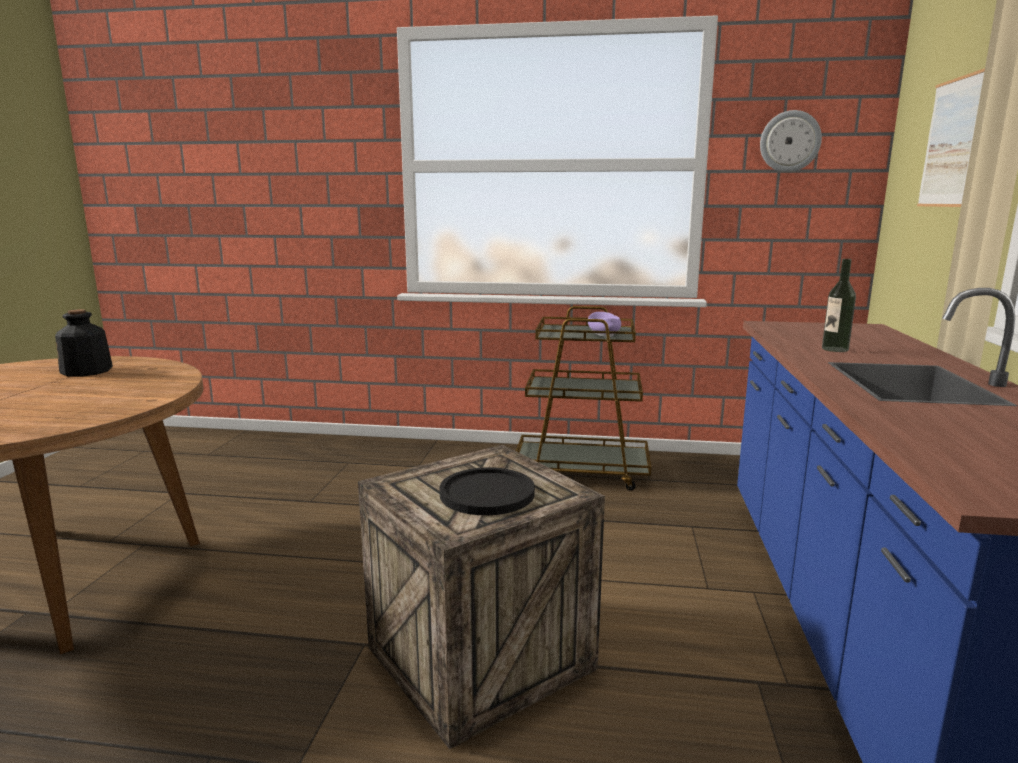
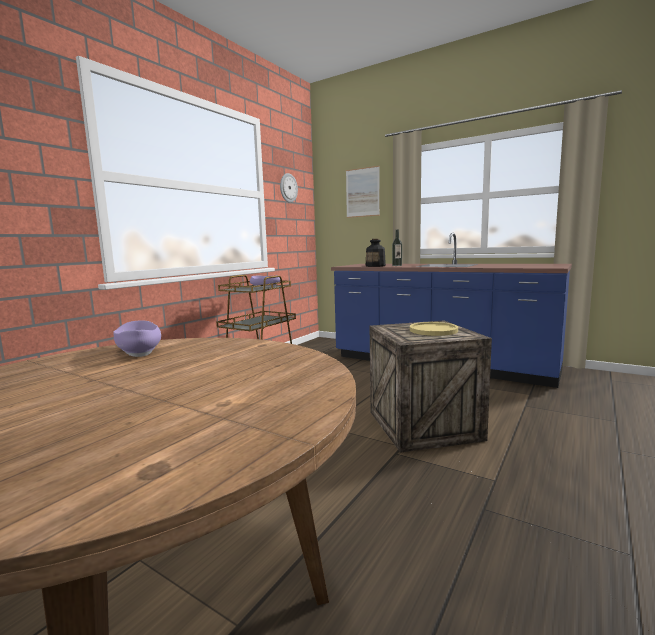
camera: 65 degrees left, 5 degrees down
(87, 371) = (69, 370): bottle -> bottle (375, 266)
(146, 372) = (139, 351): none -> purple bowl
(487, 493) = (433, 330): black plate -> yellow plate

